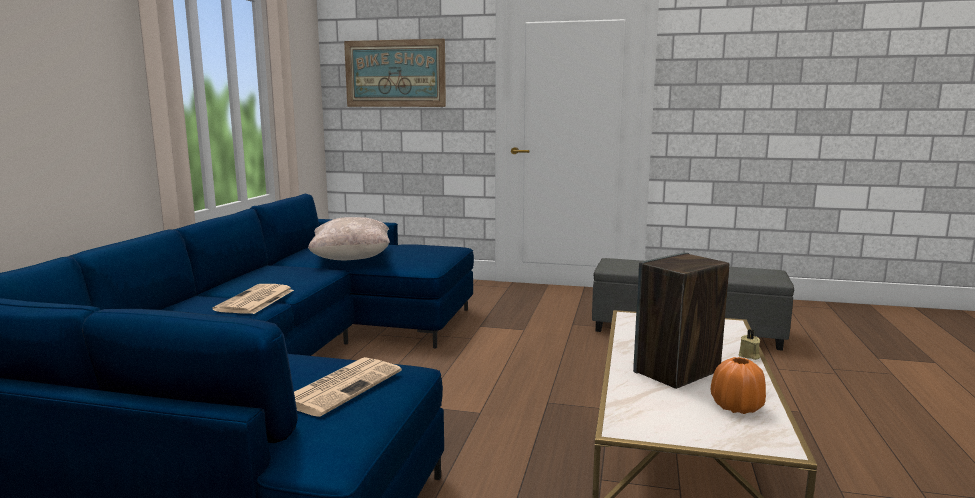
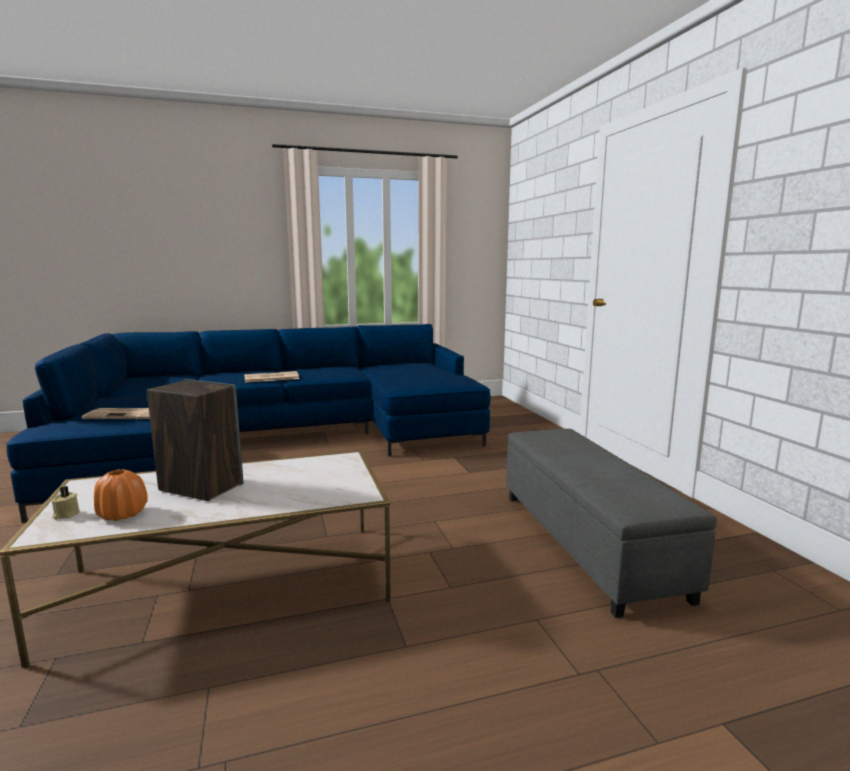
camera: 60 degrees right, 0 degrees up
(351, 259) = (390, 373): beige pillow -> none
(395, 73) = (539, 226): picture -> none
(749, 356) = (259, 510): beige candle -> beige candle (66, 514)

